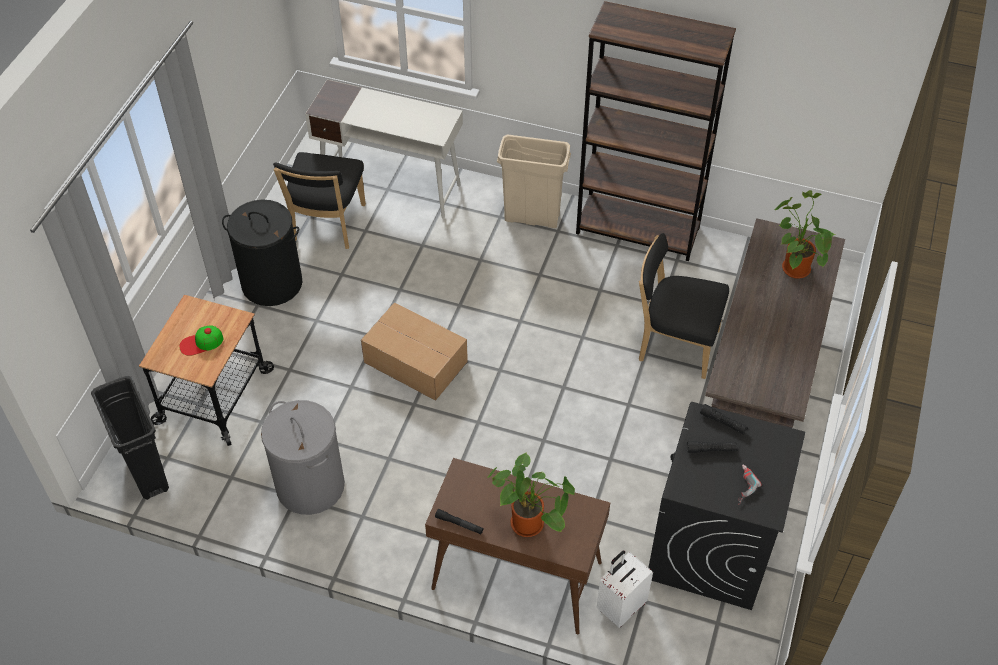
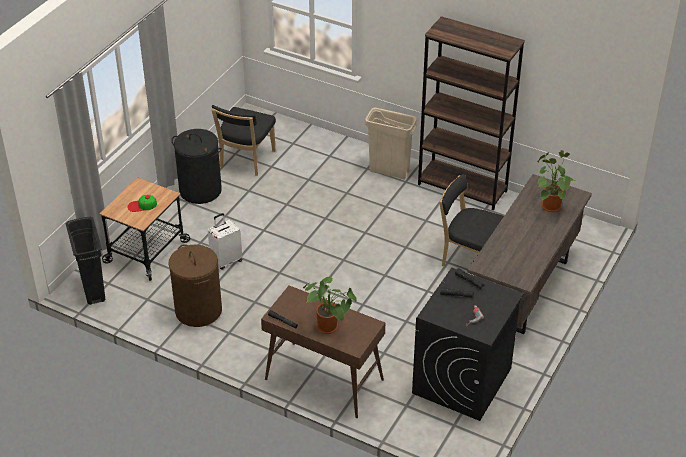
camera: 10 degrees right, 10 degrees down
(310, 486) = (198, 310): grey laundry basket -> brown laundry basket
(391, 186) = (296, 142): white desk -> none
(414, 361) = (286, 247): cardboard box -> none
(620, 606) = (390, 406): white suitcase -> white suitcase (226, 260)

